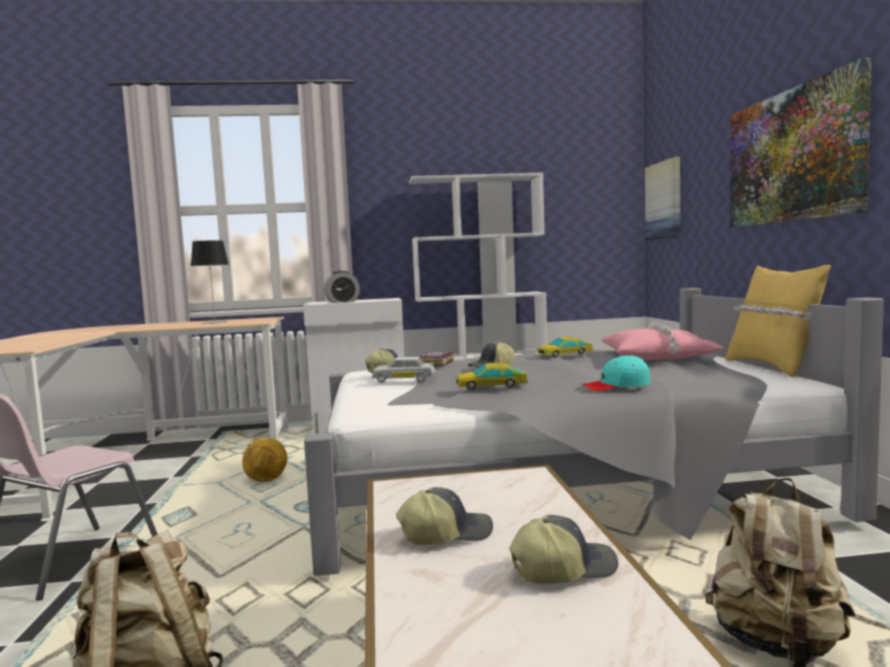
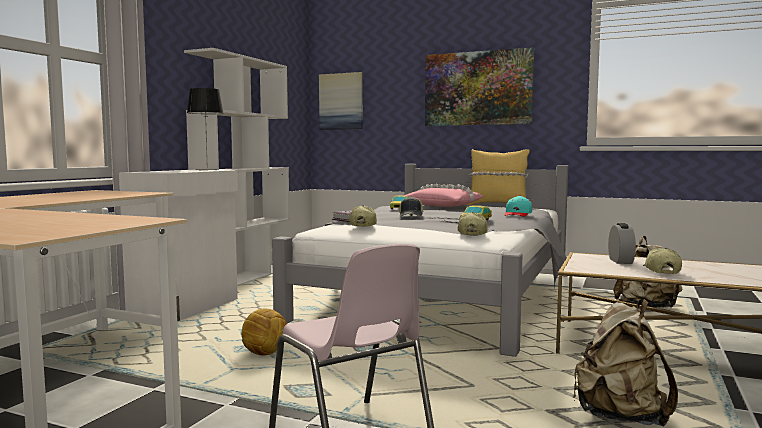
camera: 60 degrees left, 0 degrees up
(214, 322) = (69, 196): table lamp -> table lamp (207, 170)
(342, 302) = (186, 171): alarm clock -> alarm clock (620, 261)
(404, 379) = (399, 227): white toy car -> none
(563, 569) = (708, 266): cap -> cap (471, 234)

